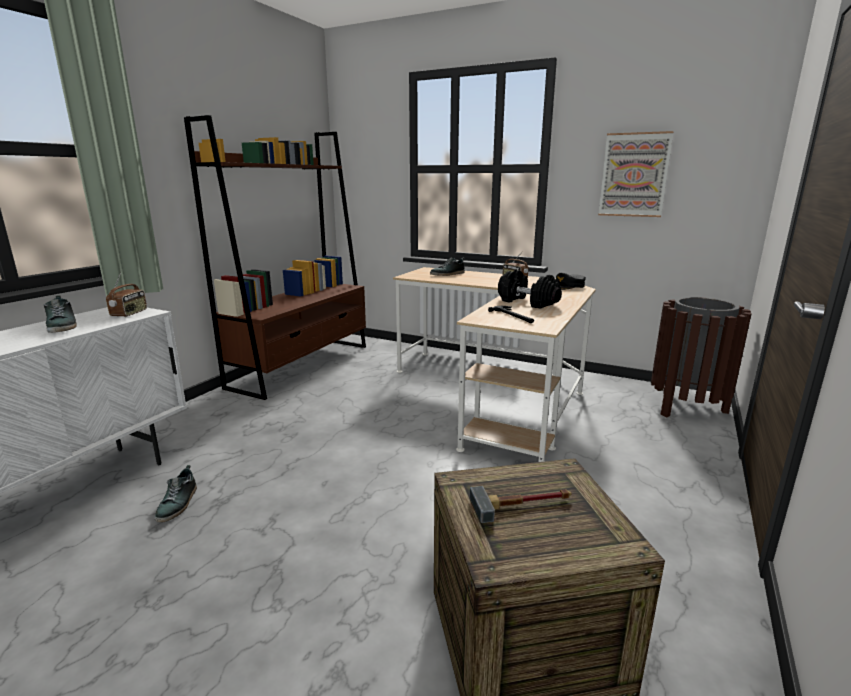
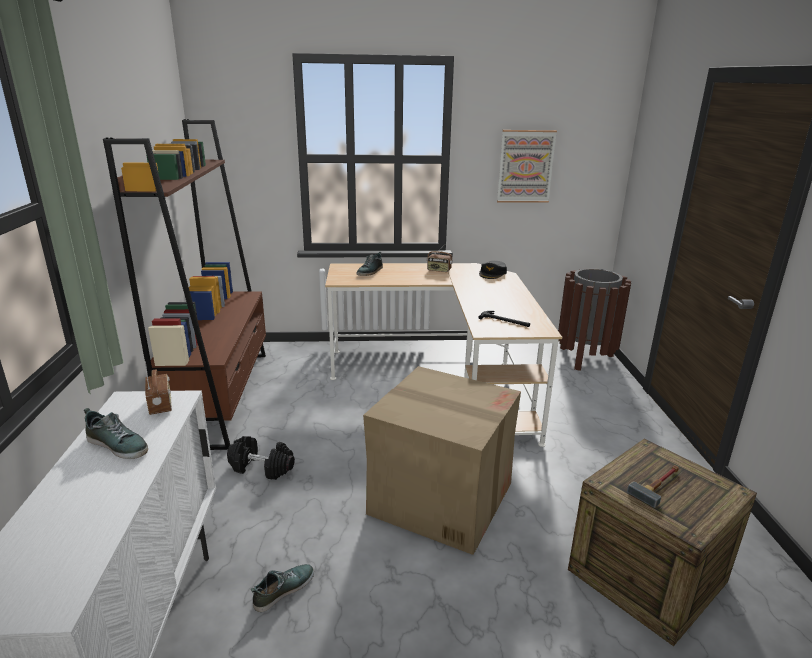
camera: 30 degrees left, 5 degrees up
(178, 503) = (283, 589): shoe -> shoe turned 105 degrees counterclockwise
(381, 482) = (440, 497): none -> cardboard box
(528, 302) = (492, 301): black dumbbell -> black dumbbell (262, 468)

